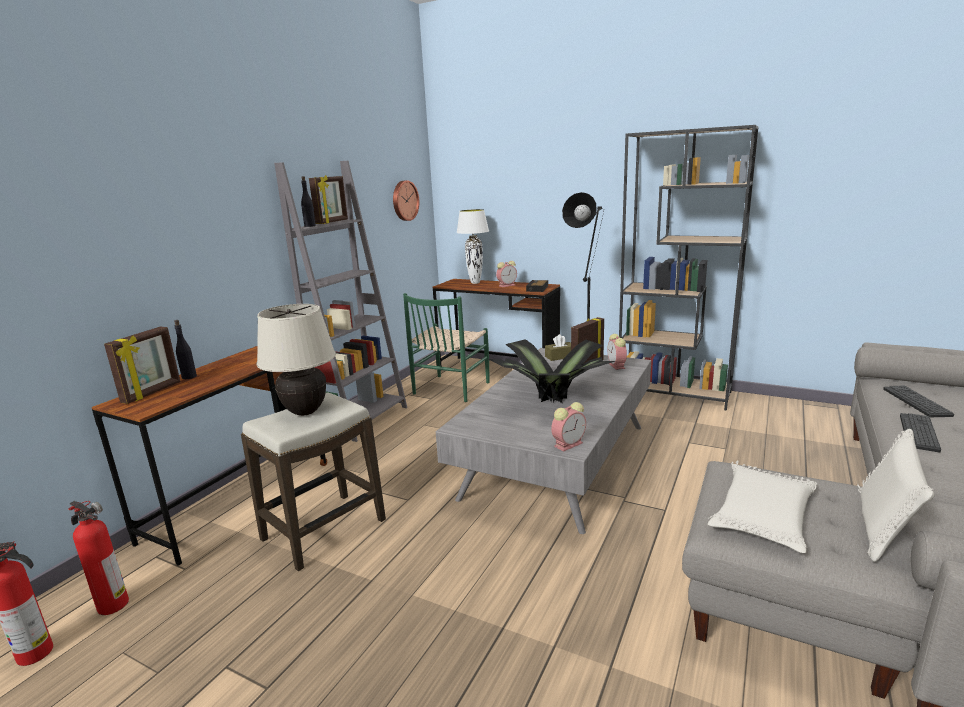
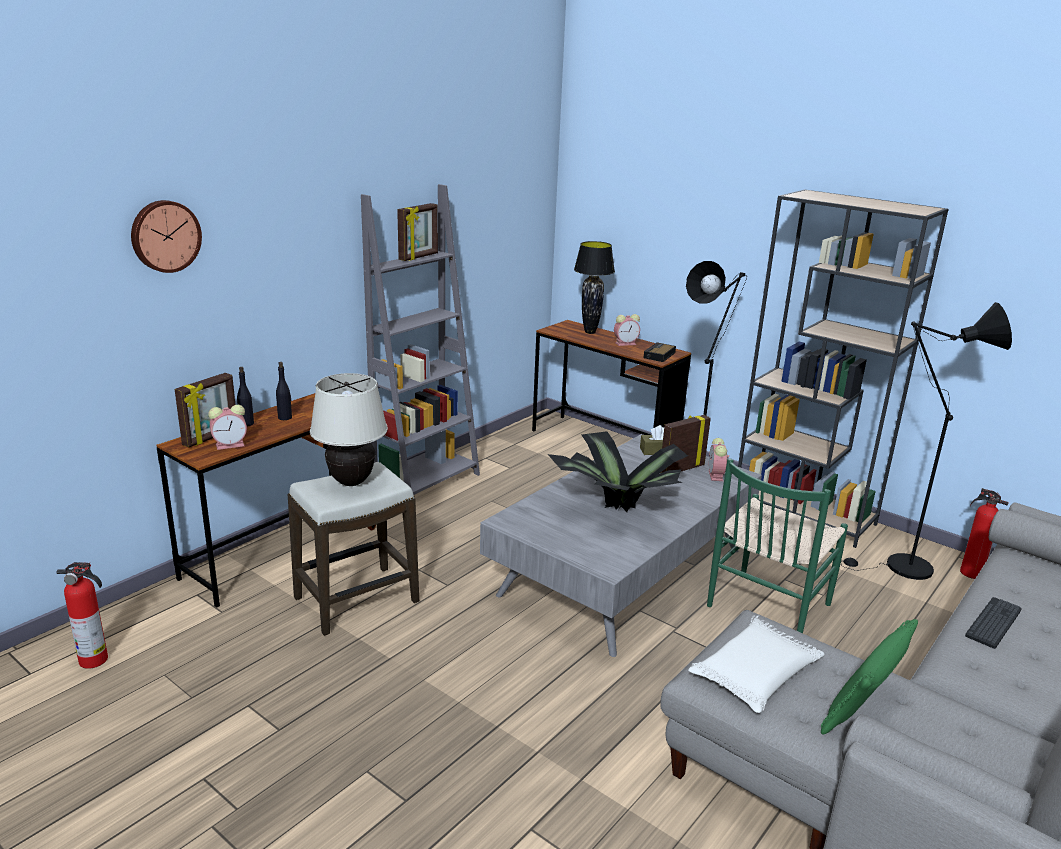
camera: 10 degrees right, 5 degrees up
(111, 604) = (156, 631): fire extinguisher -> fire extinguisher (969, 572)
(310, 226) = (392, 263): black bottle -> black bottle (285, 417)
(404, 200) = (515, 222): wall clock -> wall clock (165, 236)
(449, 390) = (535, 460): green chair -> green chair (766, 608)
(475, 283) = (590, 332): white table lamp -> black table lamp
(569, 444) = (609, 563): alarm clock -> alarm clock (231, 445)
(768, 418) = (901, 567): none -> black floor lamp
(884, 527) = (861, 708): white pillow -> green pillow
(916, 402) = (1028, 587): keyboard -> none

